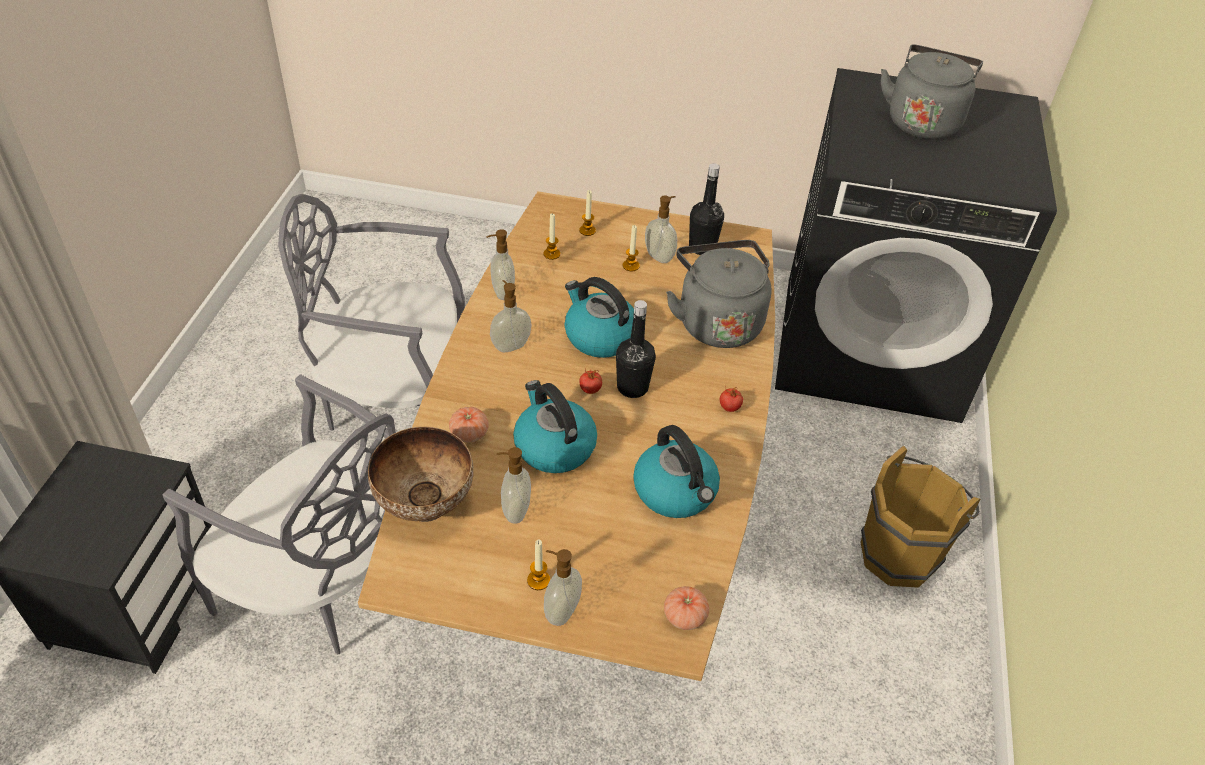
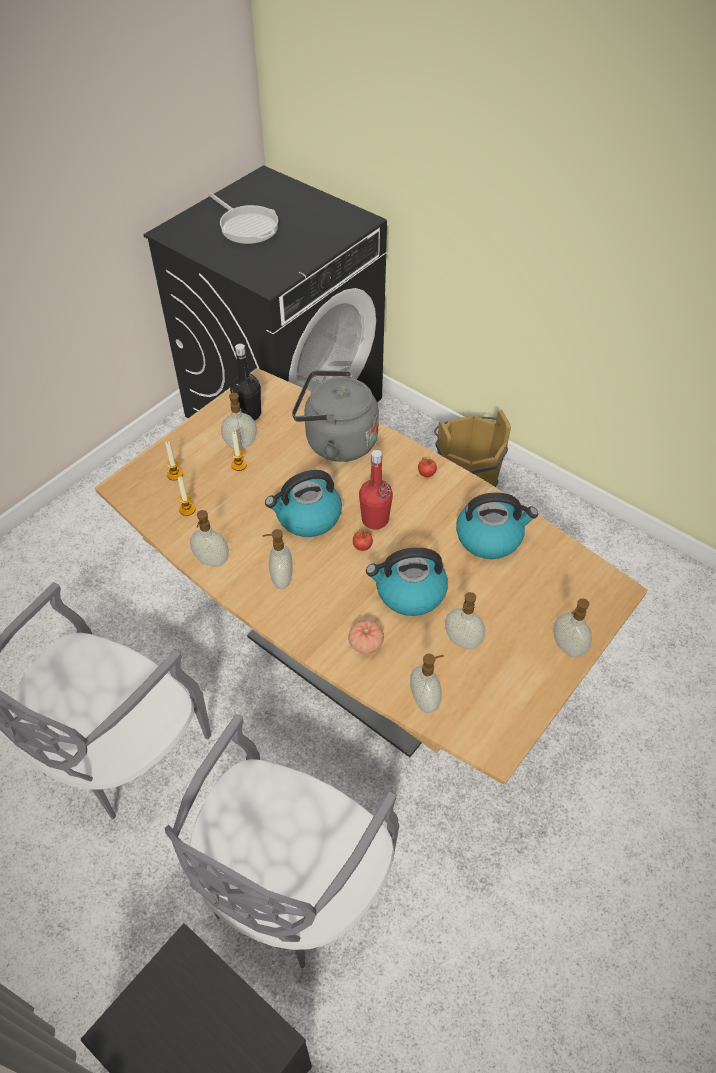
camera: 60 degrees left, 5 degrees up
(321, 585) = (291, 883): grey chair -> grey chair turned 150 degrees clockwise
(425, 503) = (425, 700): bowl -> soap dispenser
(538, 580) = (534, 651): candle -> none
(632, 387) = (375, 520): black bottle -> red bottle
(684, 616) = (598, 578): tomato -> none
(923, 121) = (247, 226): grey kettle -> frying pan

